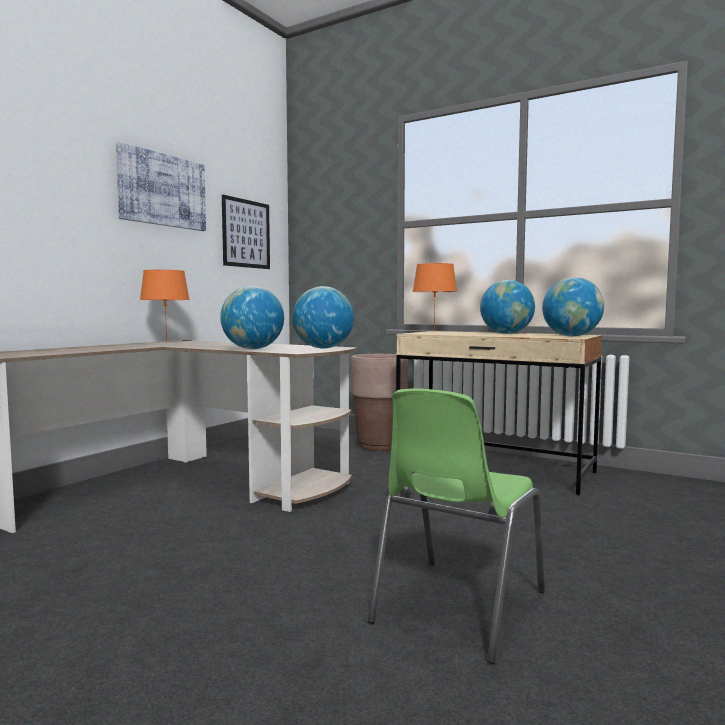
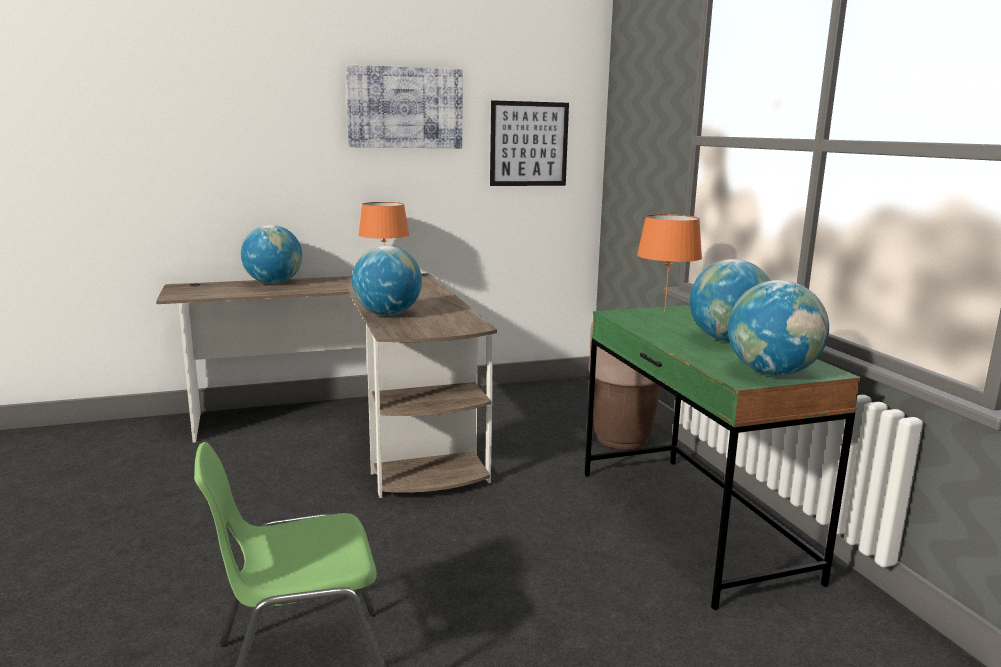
camera: 40 degrees right, 10 degrees up
(323, 348) = (450, 326): globe -> globe (273, 283)
(494, 469) = (689, 523): beige desk -> green desk

